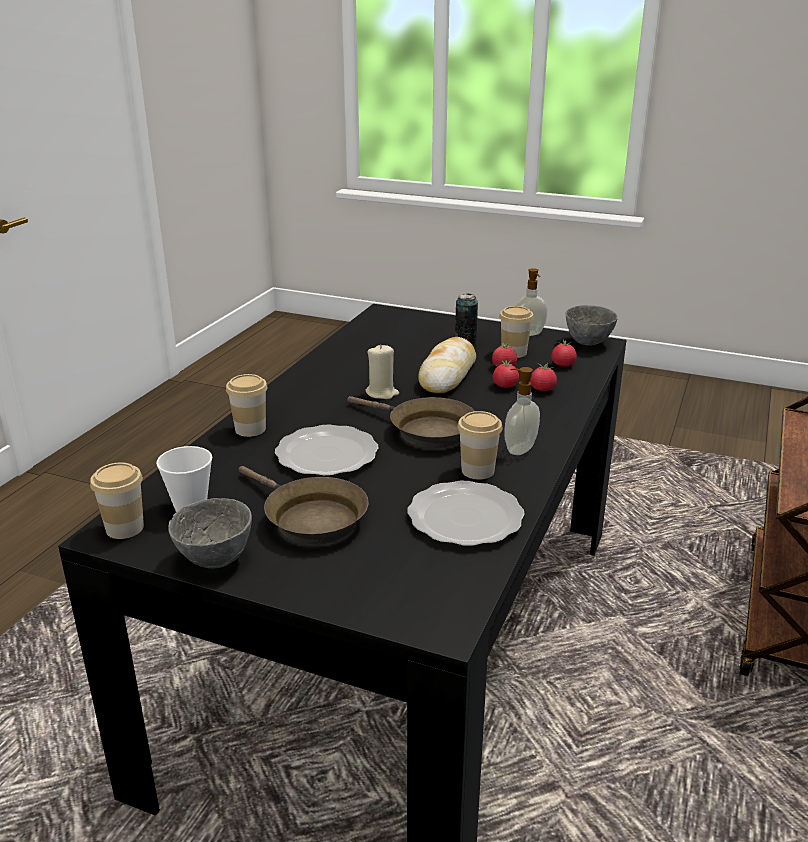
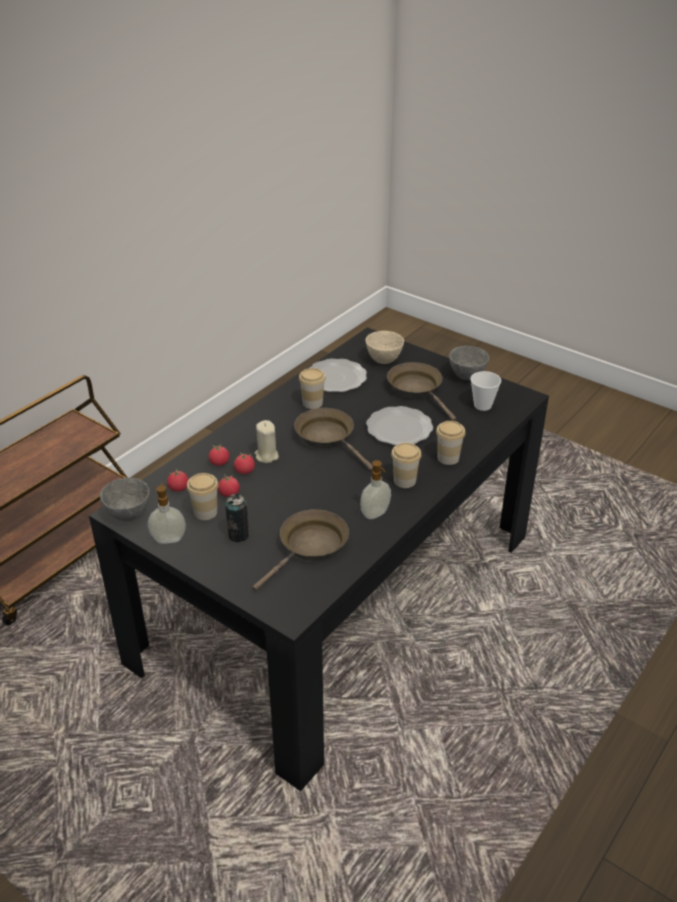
camera: 165 degrees left, 10 degrees up
(125, 528) = (516, 398): cup -> cup (404, 481)
(382, 393) = (343, 479): beige candle -> beige candle (266, 456)
(389, 344) = (310, 547): none -> brown frying pan
(392, 569) = (383, 360): none -> beige bowl
(448, 374) = (280, 492): bread -> none
(519, 449) = (277, 414): soap dispenser -> soap dispenser (376, 514)

